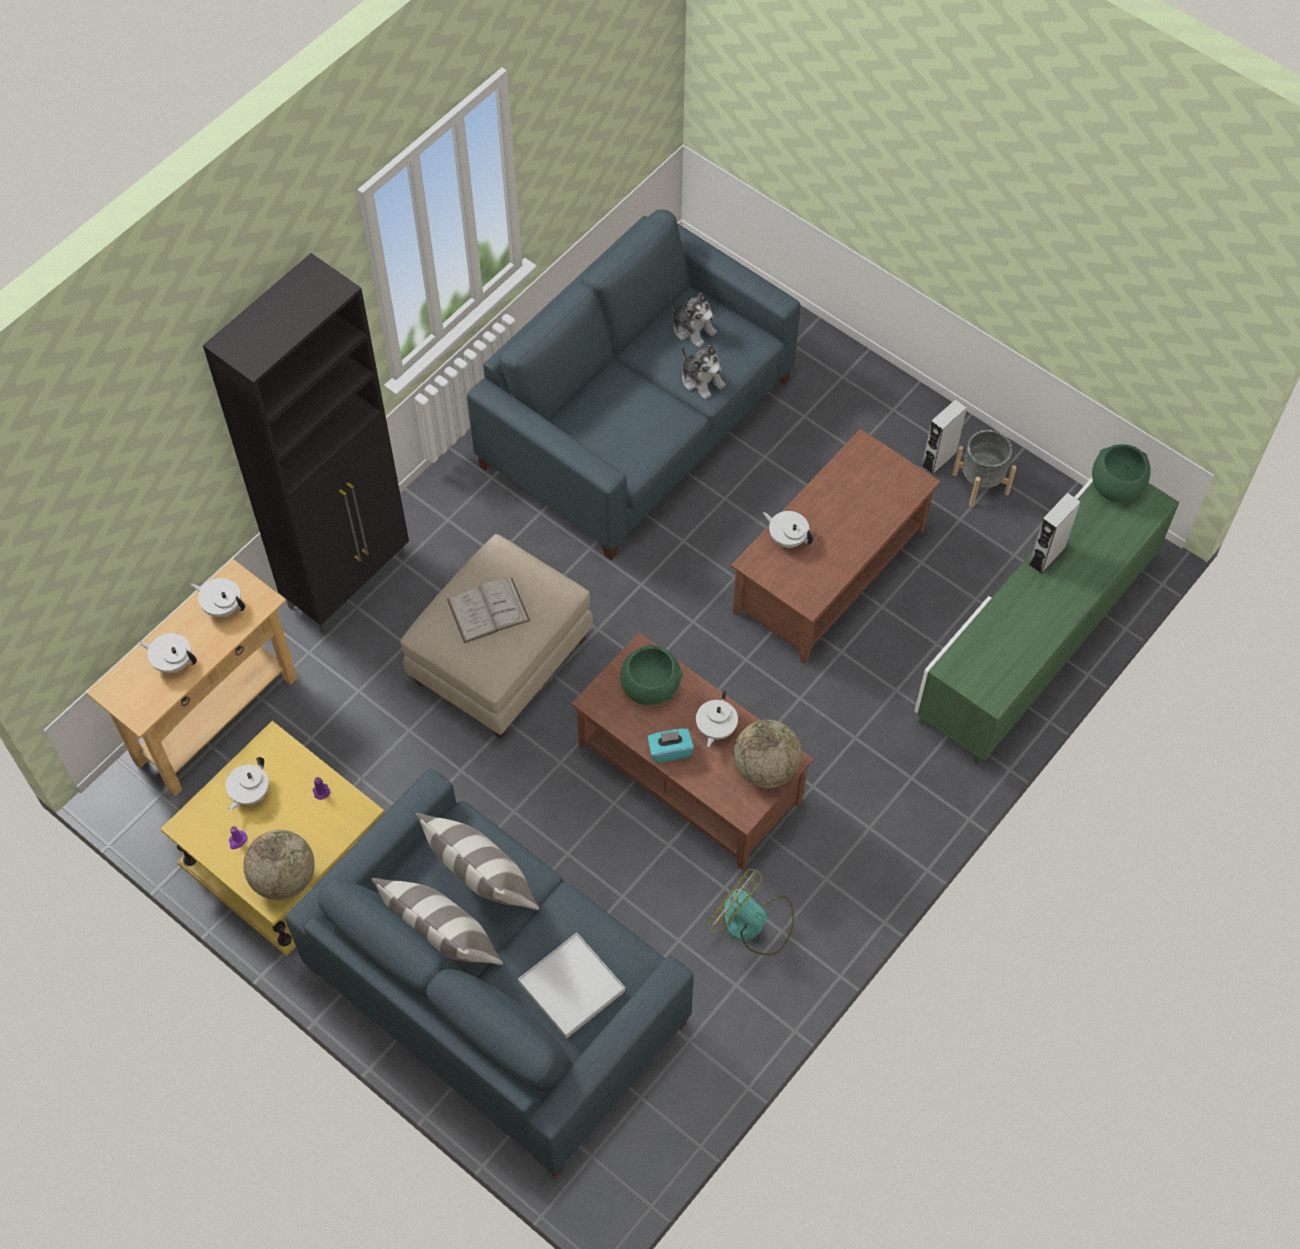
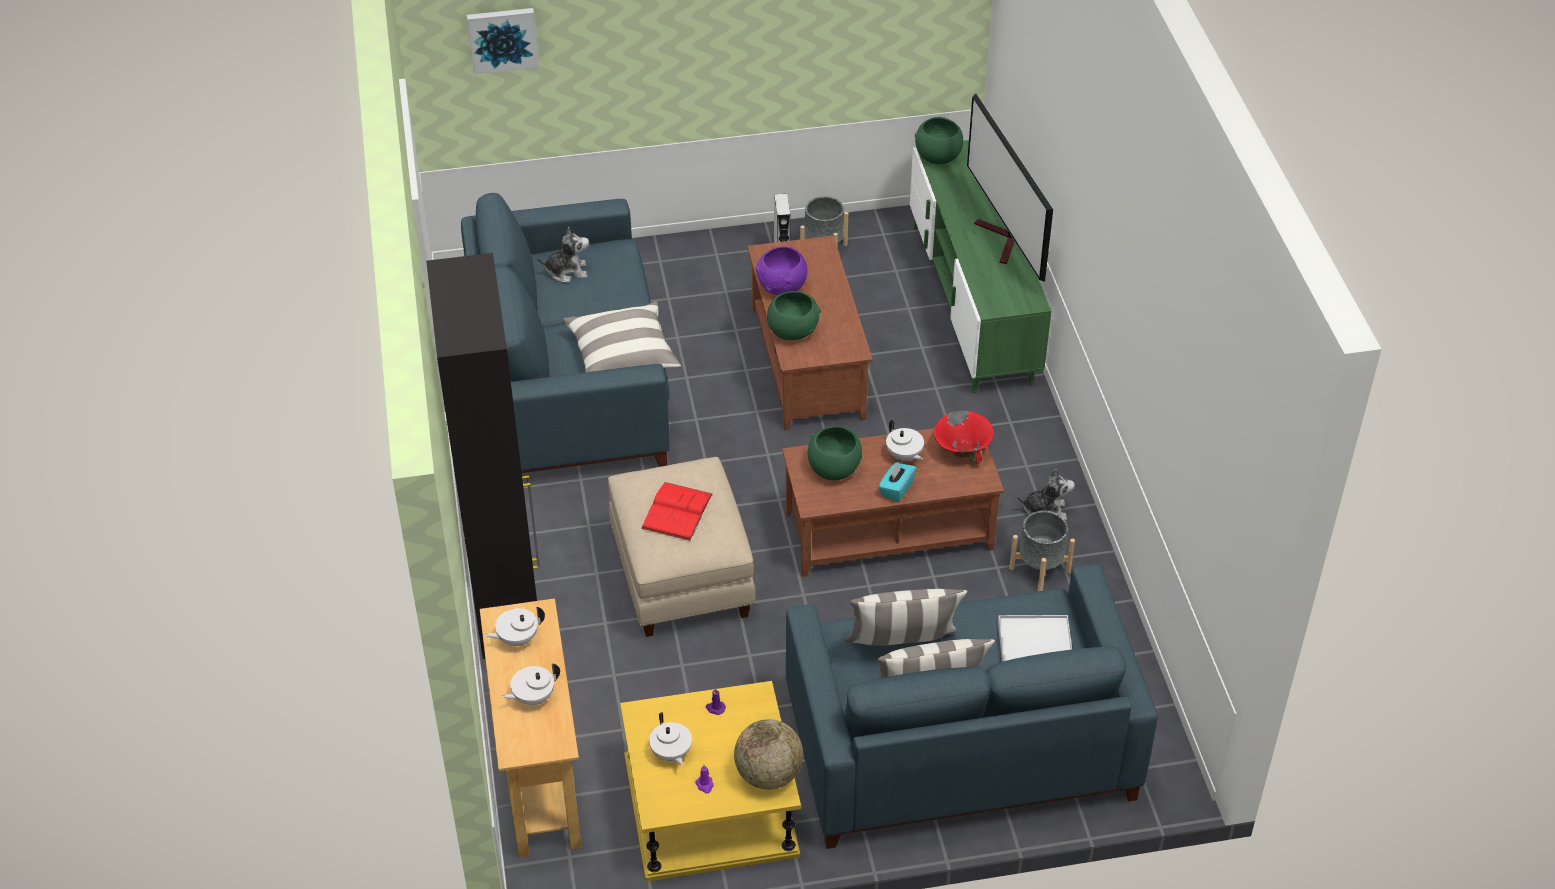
camera: 50 degrees left, 15 degrees down
(488, 610) = (677, 511): white book -> red book
(632, 441) = (622, 355): none -> pillow
(702, 380) = (615, 292): plush toy -> plush toy (1045, 511)
(752, 923) = (1040, 570): fan -> grey planter
(766, 768) = (962, 449): globe -> red bowl
(771, 79) = (502, 39): none -> picture
(787, 538) = (793, 330): white teapot -> green bowl
(833, 491) = (782, 287): none -> purple bowl
(1046, 556) = (955, 216): grey speaker -> none
(1052, 617) = (1003, 241): none -> television

